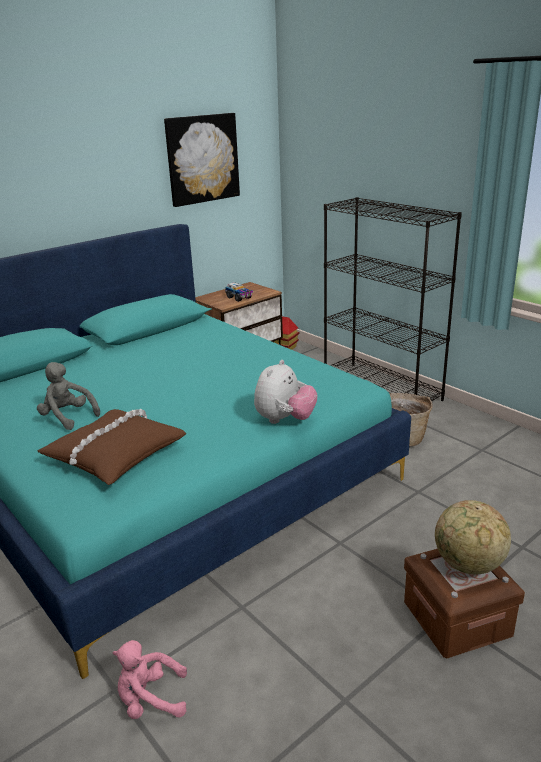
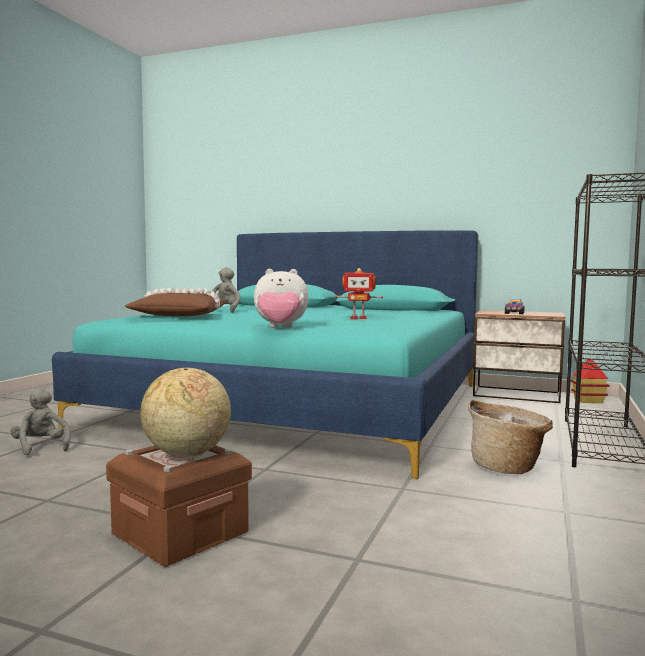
camera: 60 degrees right, 20 degrees down
(150, 700) = (41, 447): pink plush toy -> grey plush toy
(202, 159) = (518, 175): picture -> none
(242, 368) = (358, 318): none -> toy robot

